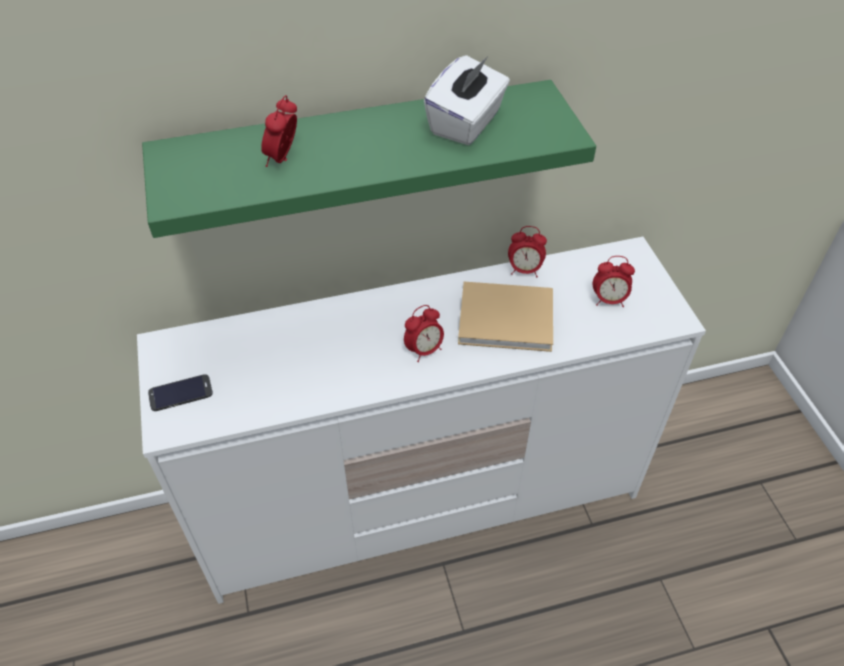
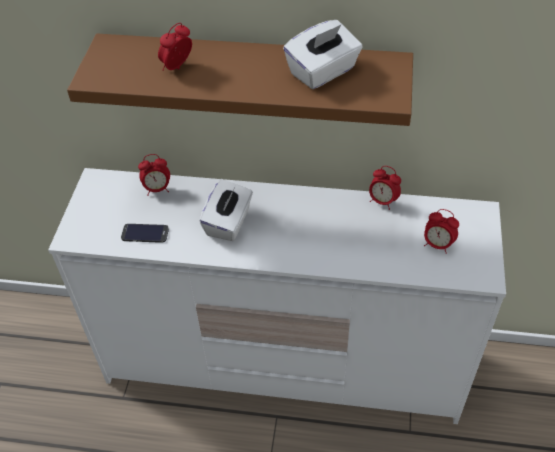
camera: 25 degrees right, 0 degrees up
(180, 393) = (91, 217): phone -> phone (145, 233)
(358, 152) = (252, 75): green shelf -> brown shelf
(363, 346) = (229, 222): none -> white tissue box
(424, 350) = (271, 239): alarm clock -> alarm clock (157, 189)
(509, 319) = (348, 235): beige book -> none

